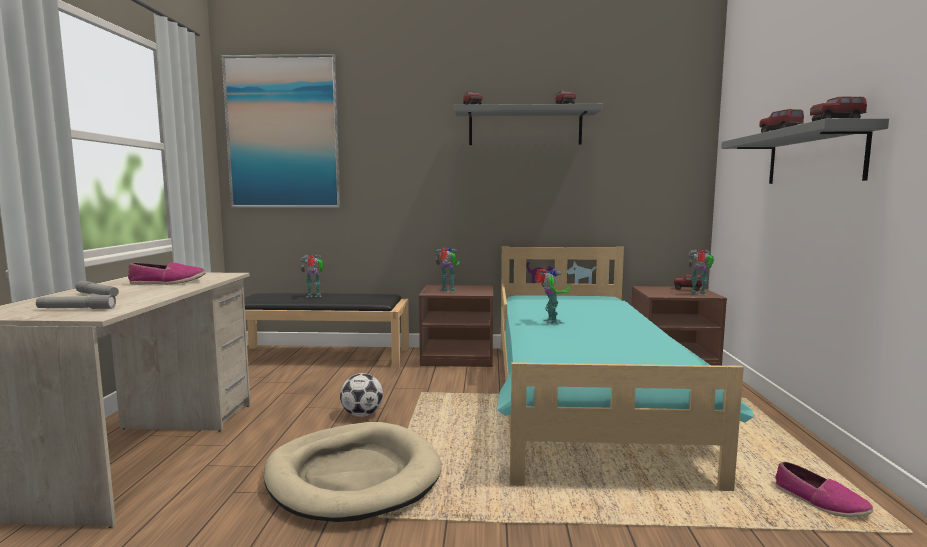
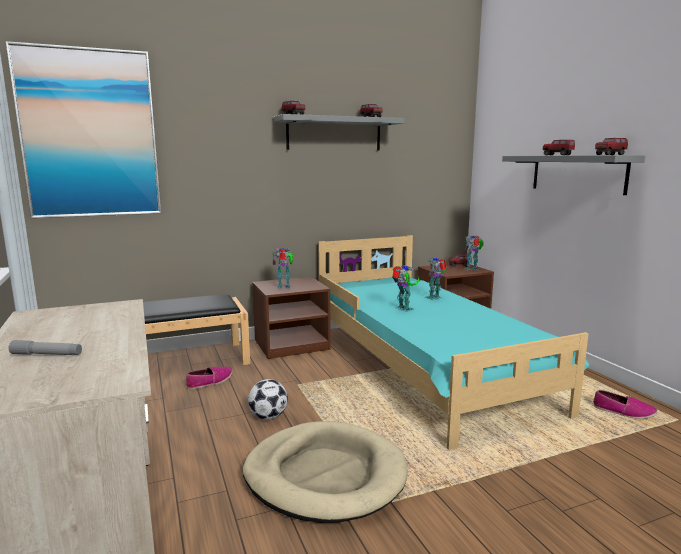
camera: 25 degrees left, 5 degrees up
(76, 309) = (75, 378): grey flashlight -> none
(168, 282) = (86, 325): shoe -> shoe (210, 382)
(314, 296) = (148, 306): toy robot -> toy robot (435, 298)

